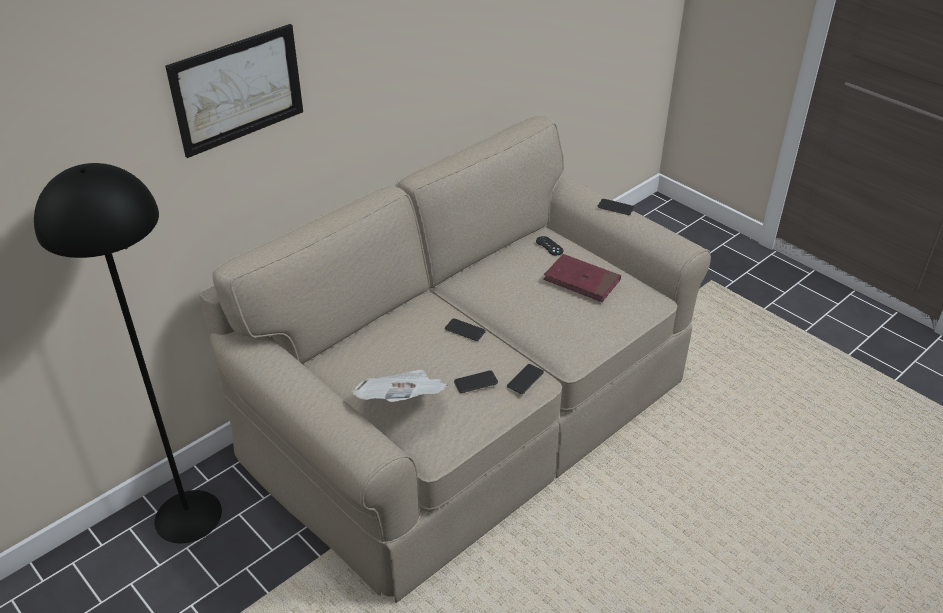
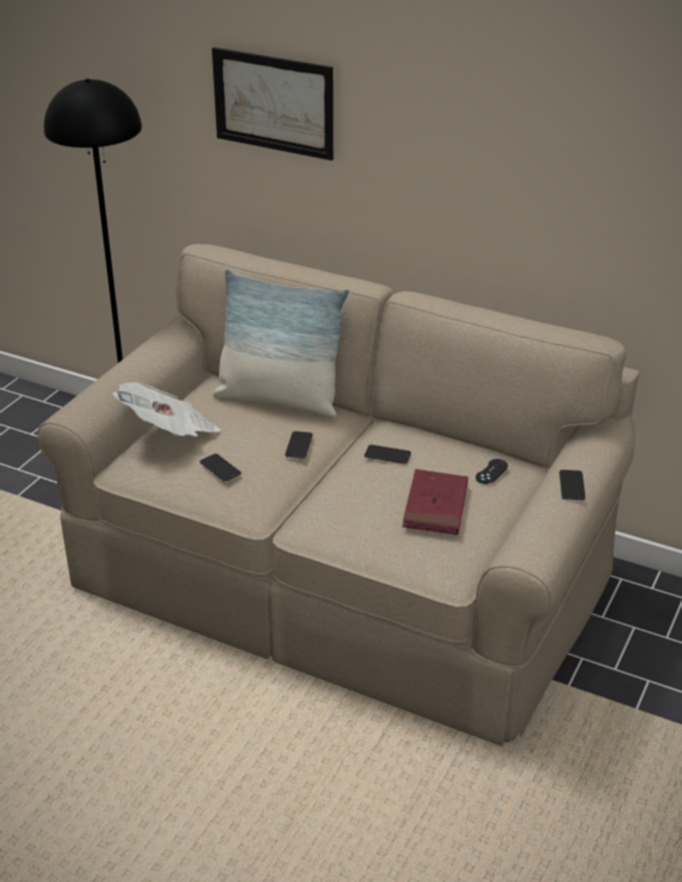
camera: 70 degrees right, 5 degrees down
(385, 327) = (279, 399): none -> pillow
(525, 379) = (244, 501): phone -> phone (387, 455)

